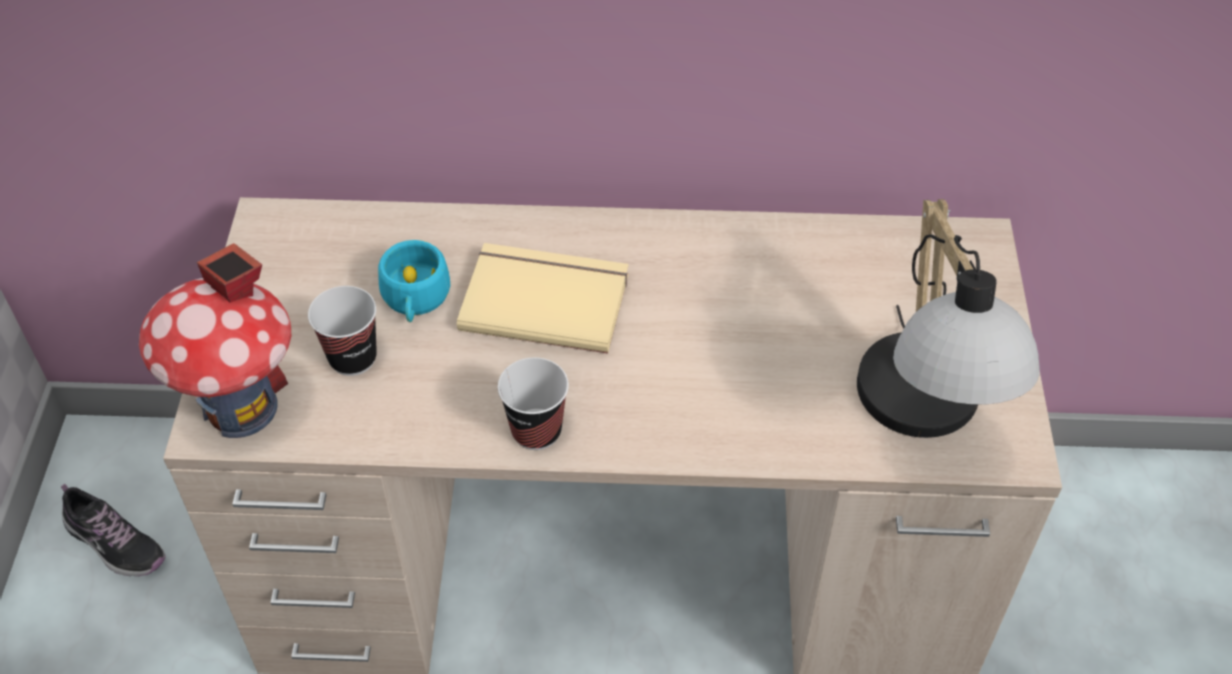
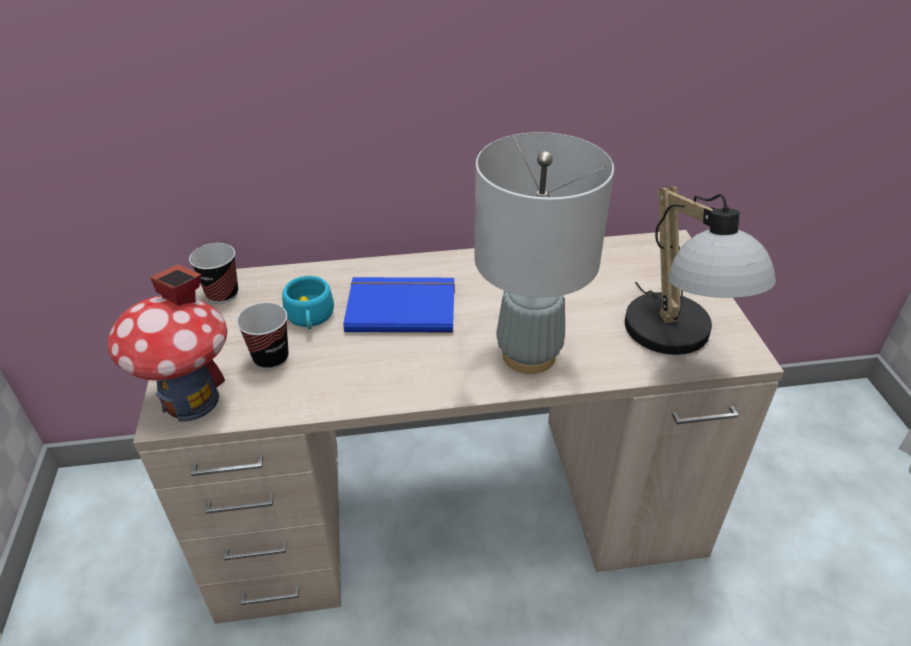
camera: 10 degrees left, 10 degrees down
(115, 543) = (99, 549): shoe -> none
(536, 431) = (414, 386): cup -> cup (222, 294)
(545, 298) = (401, 306): beige book -> blue book
(705, 405) = (529, 354): none -> grey table lamp

